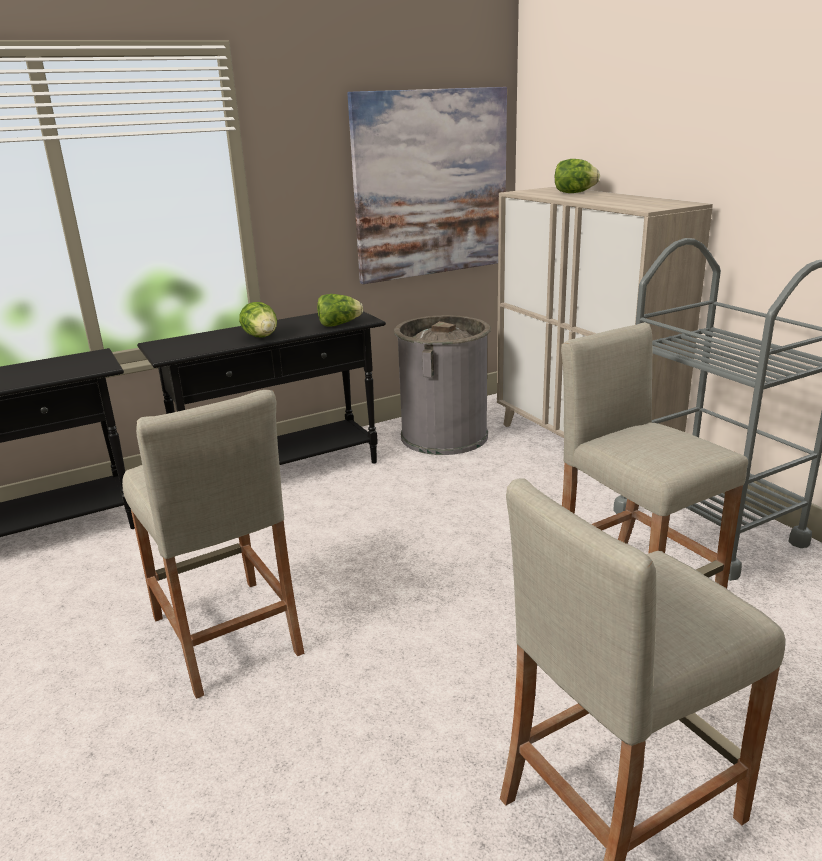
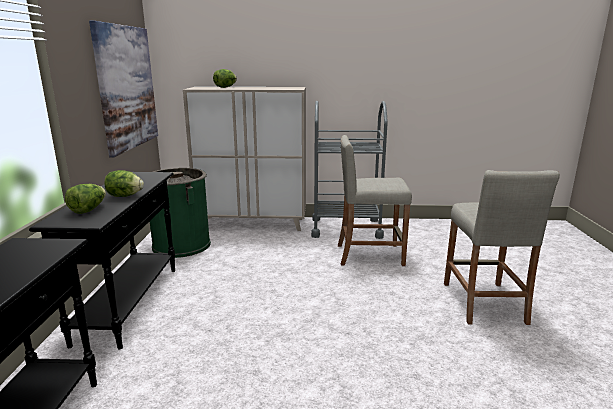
camera: 60 degrees left, 5 degrees down
(226, 634) = (289, 369): beige stool -> none
(339, 324) = (153, 179): lettuce -> lettuce (88, 210)
(444, 436) = (181, 245): grey trash can -> green trash can

